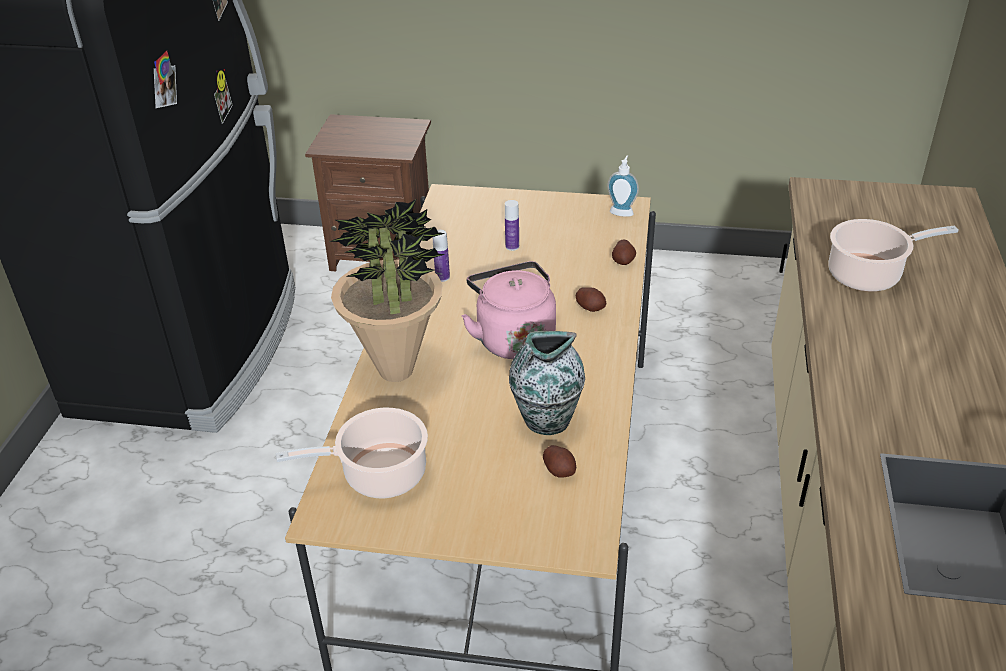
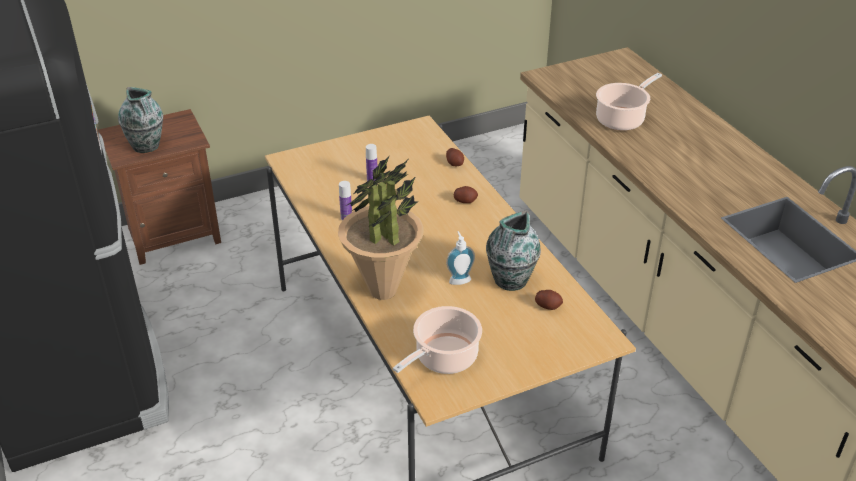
camera: 35 degrees left, 0 degrees up
(354, 143) = (146, 146): none -> vase
(513, 338) = (437, 239): pink kettle -> none
(622, 211) = (421, 131): soap dispenser -> soap dispenser (459, 279)

